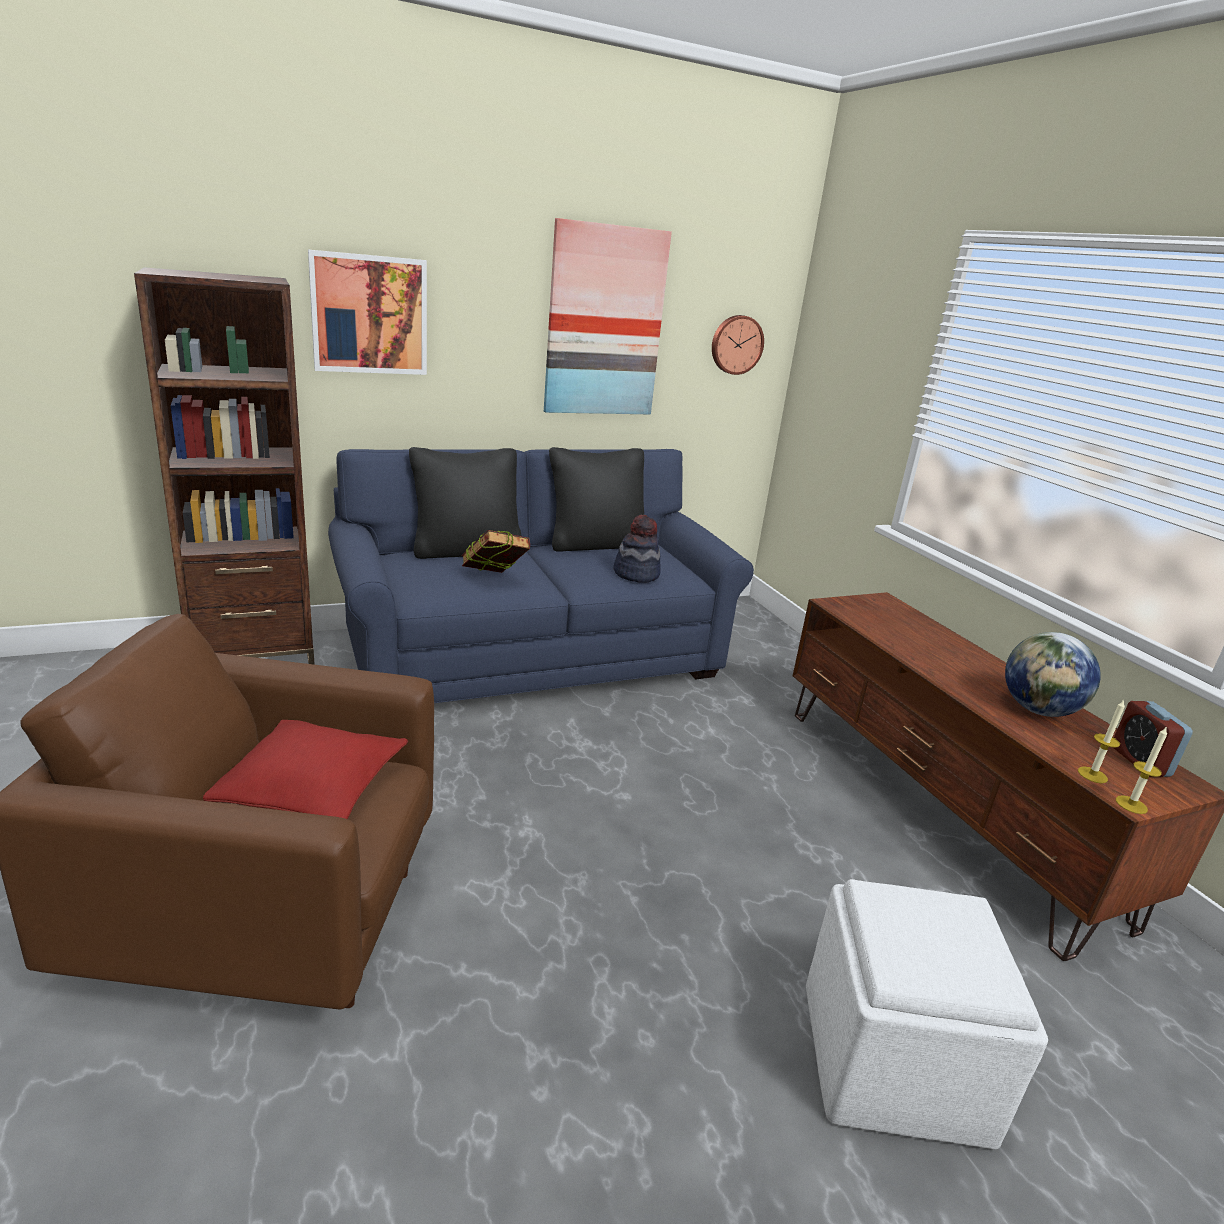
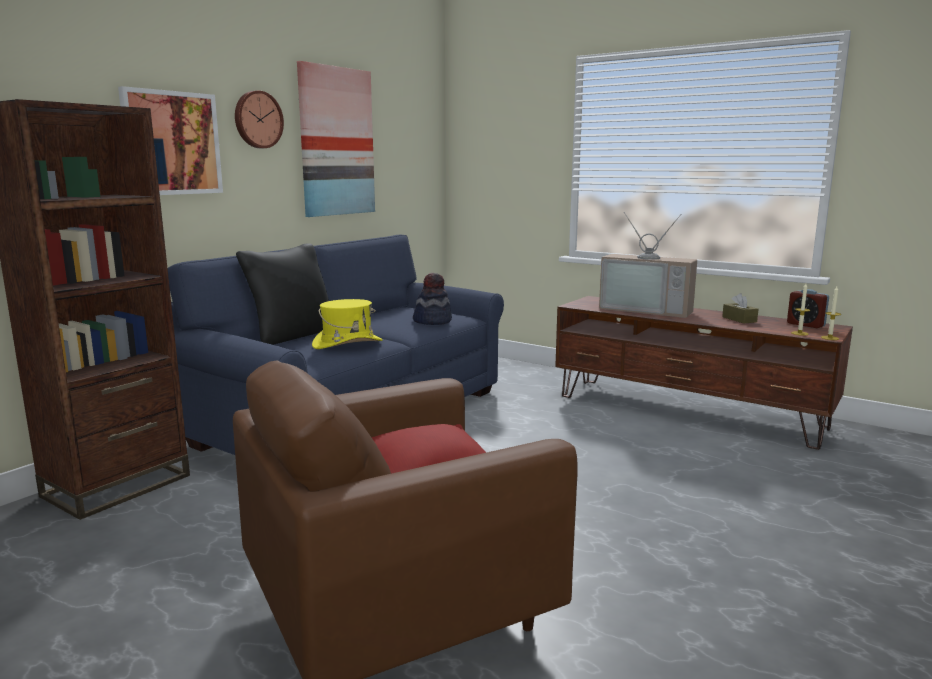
camera: 30 degrees left, 10 degrees down
(494, 580) = (347, 344): book -> yellow hat
(595, 544) = (375, 314): black pillow -> none
(736, 344) = (415, 154): wall clock -> wall clock (257, 119)
(895, 1062) = (815, 515): white ottoman -> none
(927, 643) = (647, 309): none -> television
(1038, 710) = (739, 319): globe -> brown tissue box

